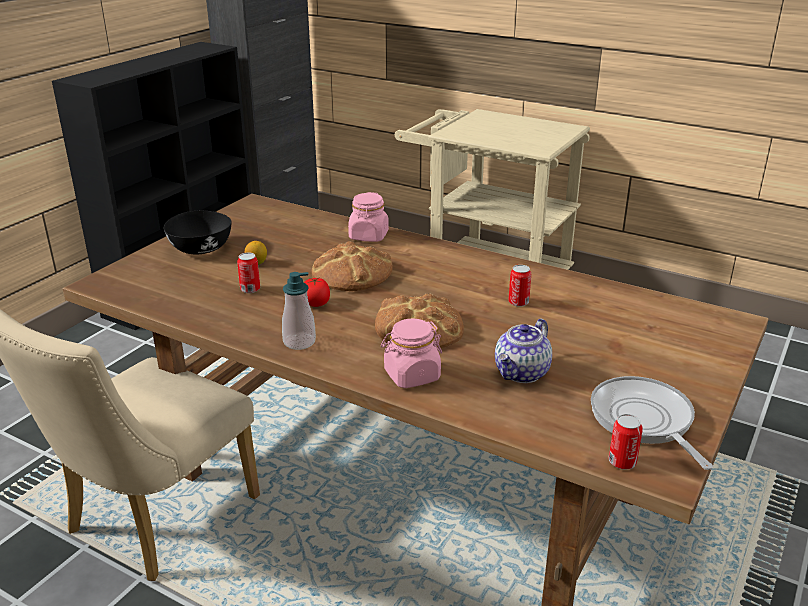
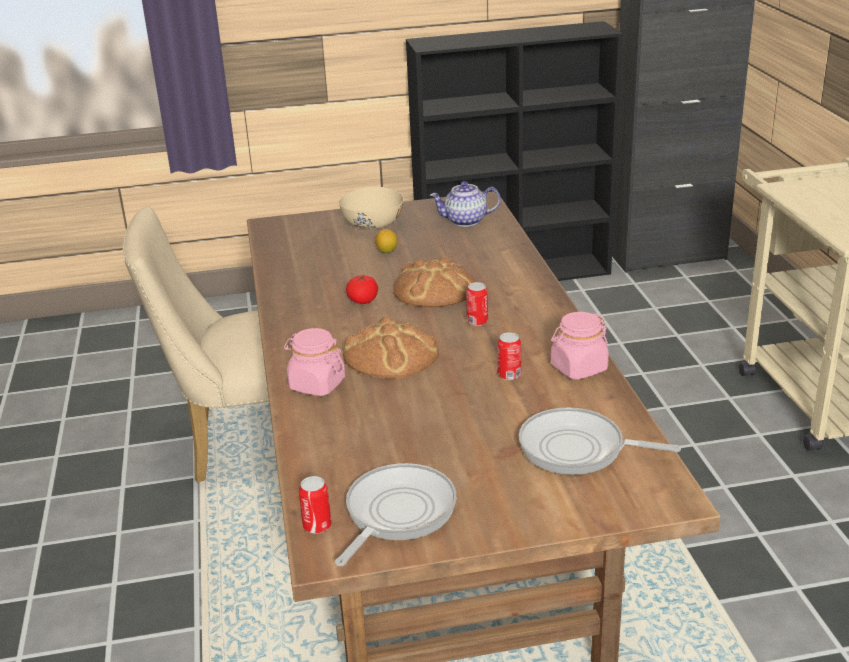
camera: 50 degrees right, 0 degrees up
(200, 248) = (372, 224): black bowl -> beige bowl
(250, 289) = (344, 270): can -> can (477, 322)
(299, 342) = (299, 323): soap dispenser -> none
(368, 236) = (510, 264): pink jar -> pink jar (578, 368)
(522, 373) = (390, 427): teapot -> teapot (465, 221)
(644, 323) = (578, 449): none -> frying pan

